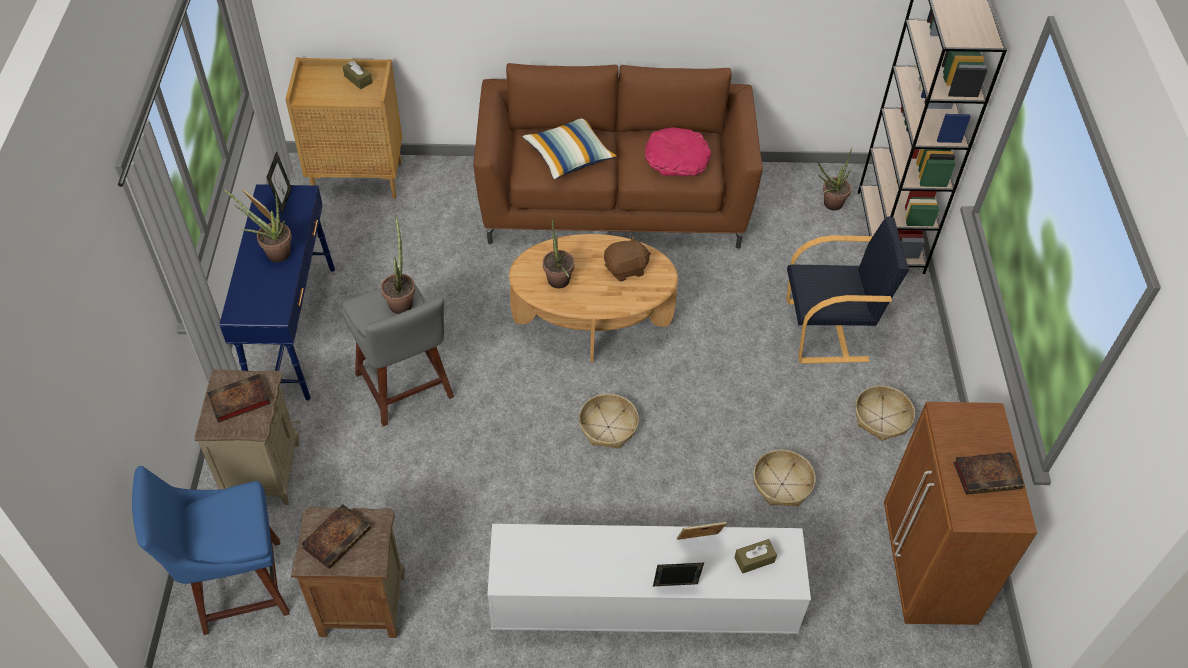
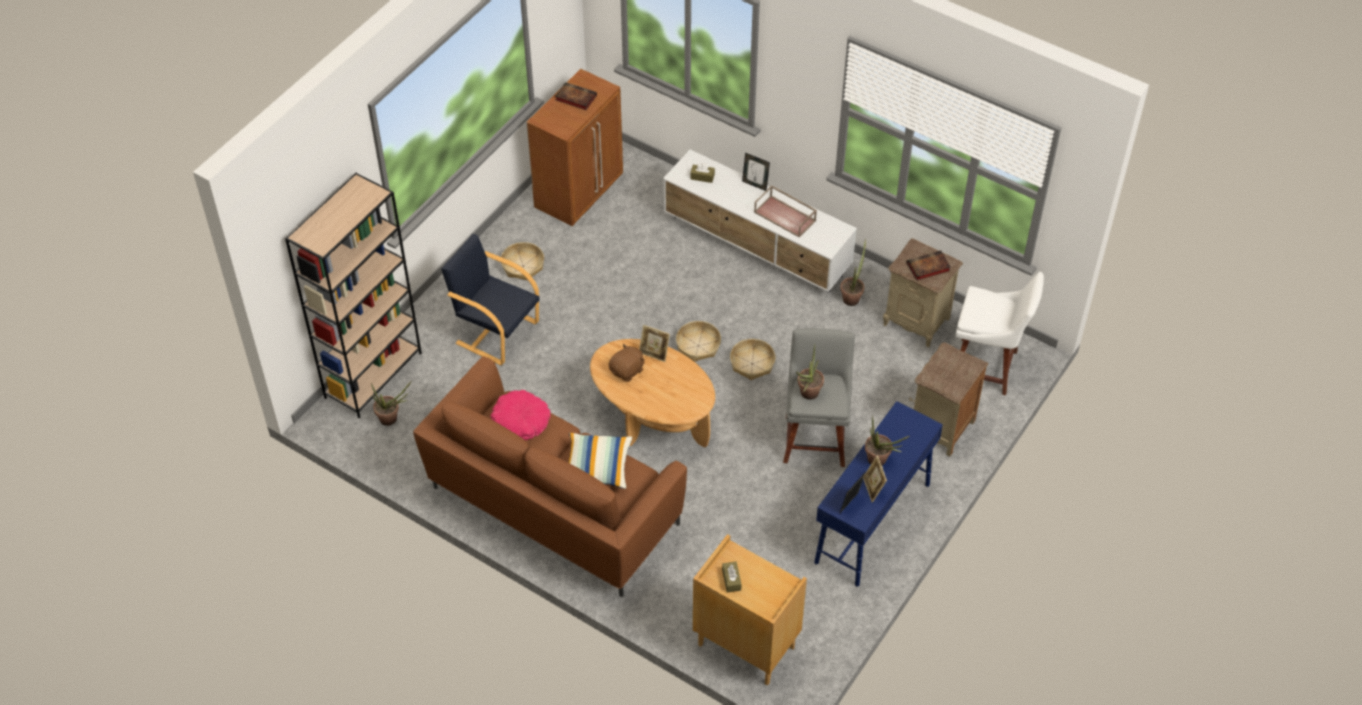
camera: 145 degrees left, 0 degrees up
(236, 586) = (987, 367): blue stool -> white stool
(238, 401) = (951, 372): book -> none
(559, 284) = (682, 383): potted plant -> potted plant (852, 297)
(596, 558) = (785, 216): none -> brown tray
(626, 269) = (627, 371): brown plush toy -> brown plush toy turned 120 degrees clockwise
(698, 542) = (724, 197): picture frame -> picture frame (654, 353)
(782, 484) = (621, 262): basket -> basket (752, 363)

